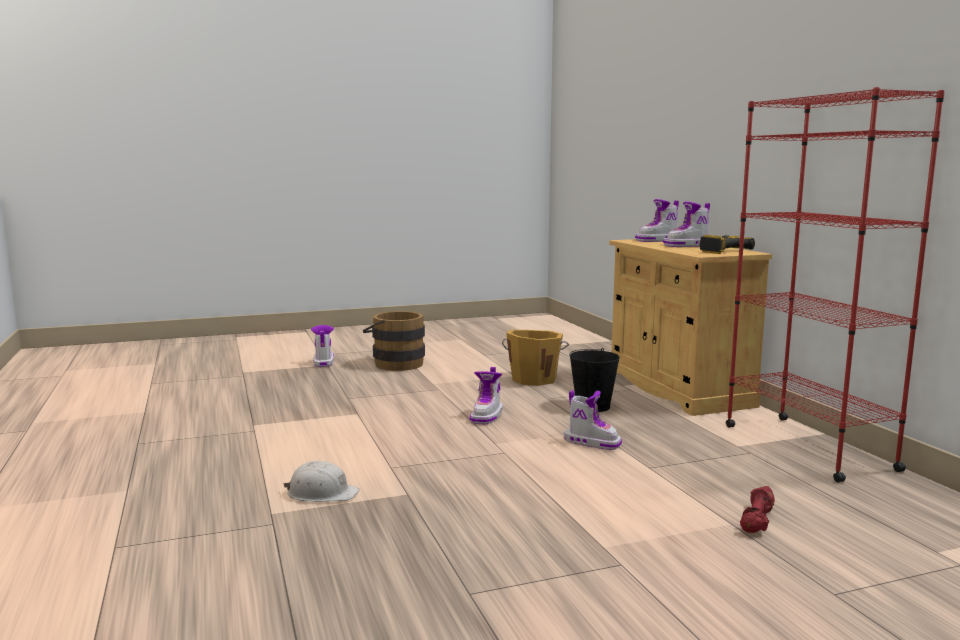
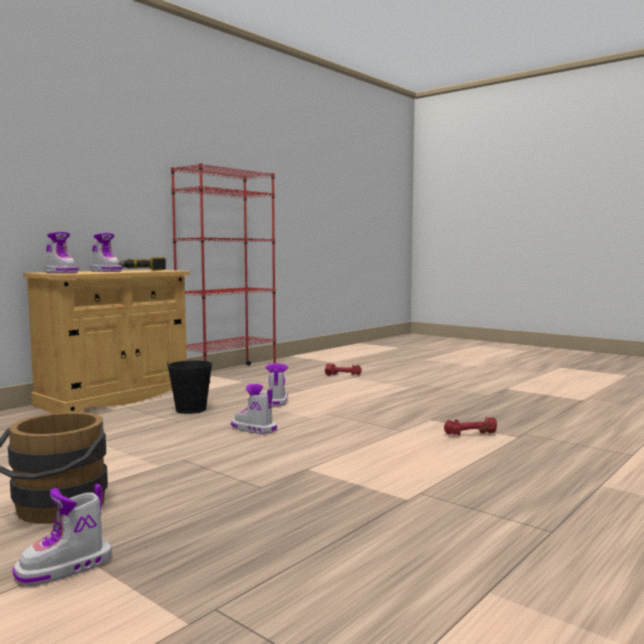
camera: 120 degrees left, 5 degrees down
(322, 493) = (470, 435): white hard hat -> red dumbbell
(487, 416) = (253, 429): boot -> boot turned 135 degrees counterclockwise
(534, 379) = (109, 434): orange bucket -> none

